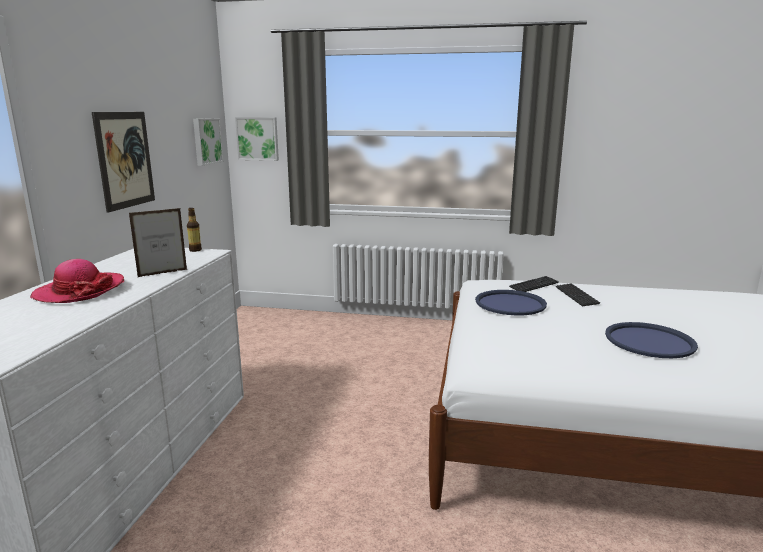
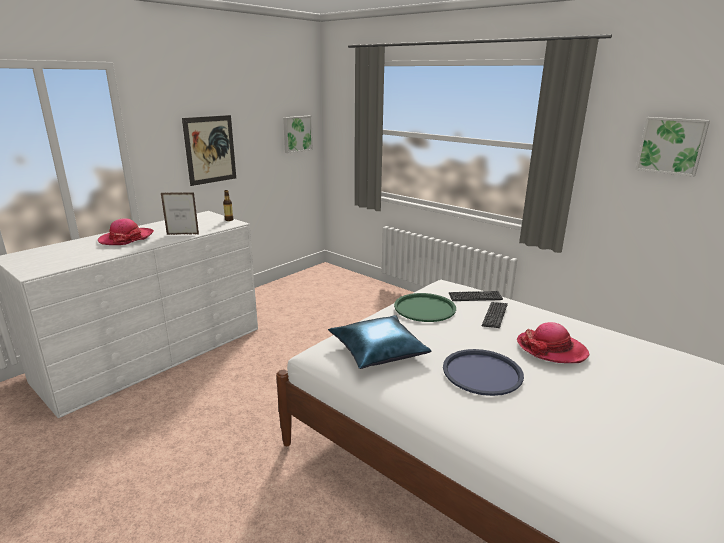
camera: 30 degrees right, 5 degrees up
(258, 138) = (340, 133): picture -> picture (671, 145)
(510, 303) = (424, 308): blue tray -> green tray
(536, 349) = (377, 350): none -> blue pillow
(660, 310) = (551, 349): none -> hat

